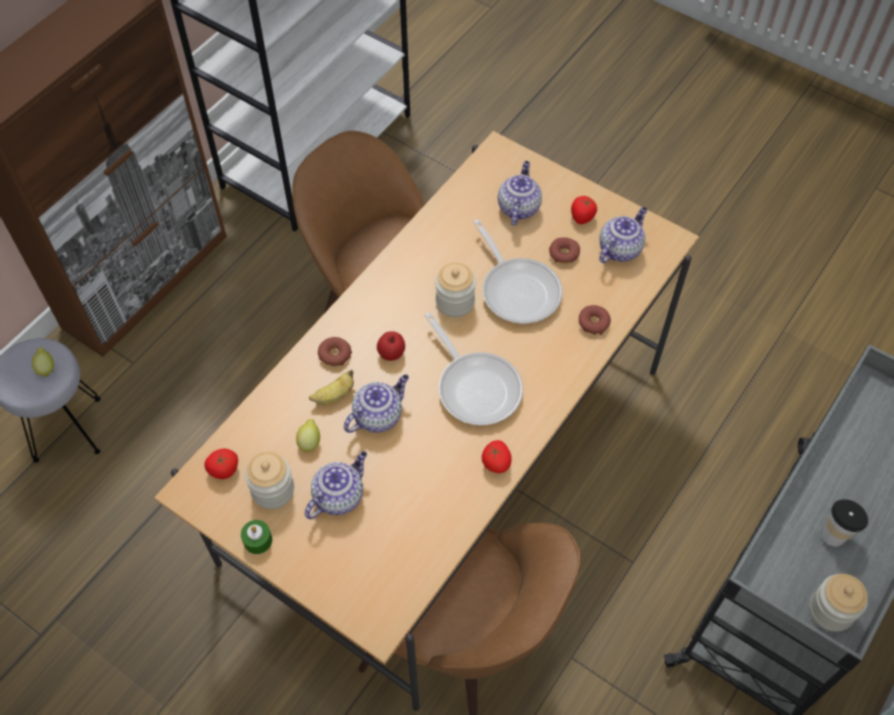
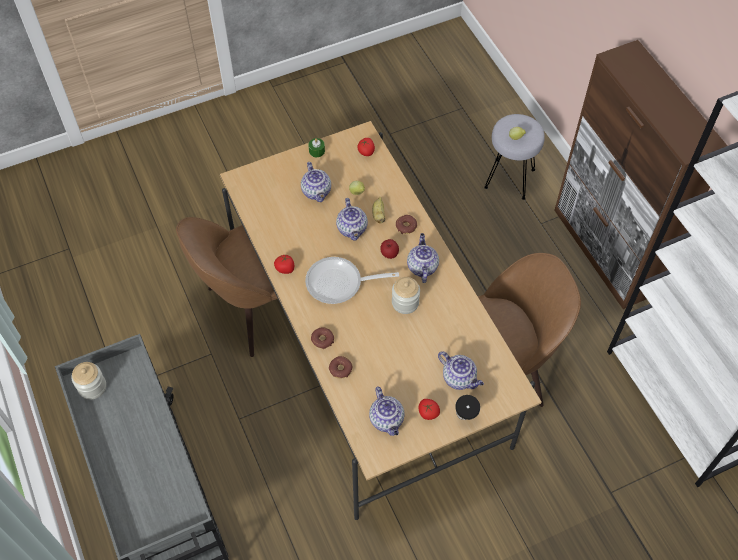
camera: 120 degrees right, 0 degrees up
(273, 490) = (340, 167): jar -> none
(389, 309) = (422, 266): none -> teapot
(518, 289) = (393, 341): frying pan -> none
(563, 254) = (404, 383): donut -> donut (322, 340)
(836, 532) = (126, 422): cup -> cup (465, 418)

